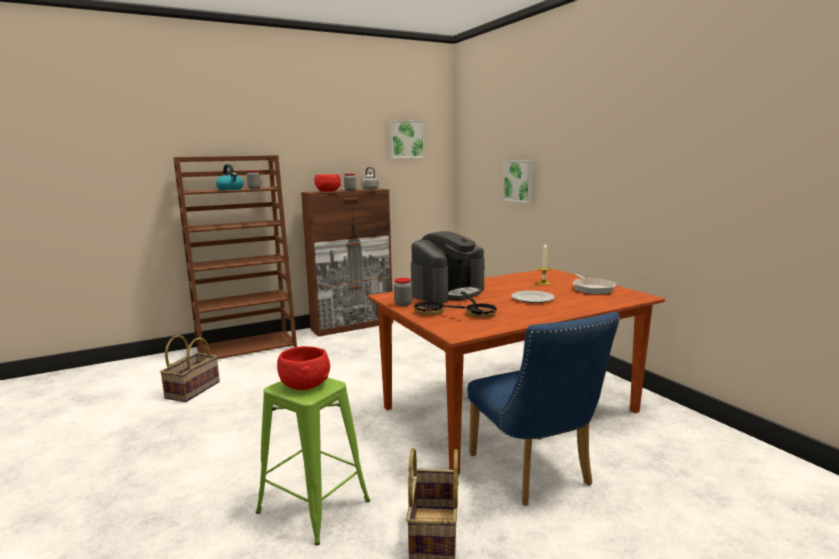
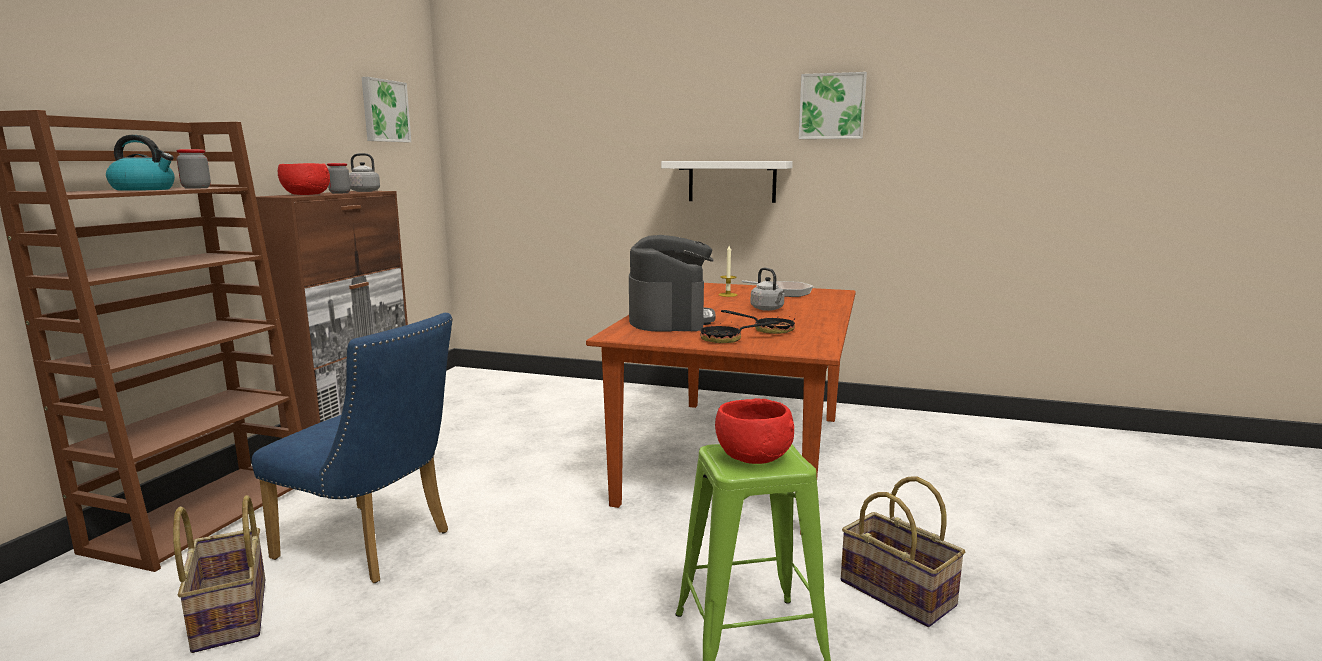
camera: 45 degrees left, 0 degrees up
(403, 304) = (666, 339): jar -> none
(519, 180) = (587, 175): picture -> picture (832, 106)
(533, 299) = (768, 309): plate -> grey kettle
(534, 474) = (863, 502): blue chair -> blue chair (374, 547)
(603, 189) = (732, 181): none -> white shelf

